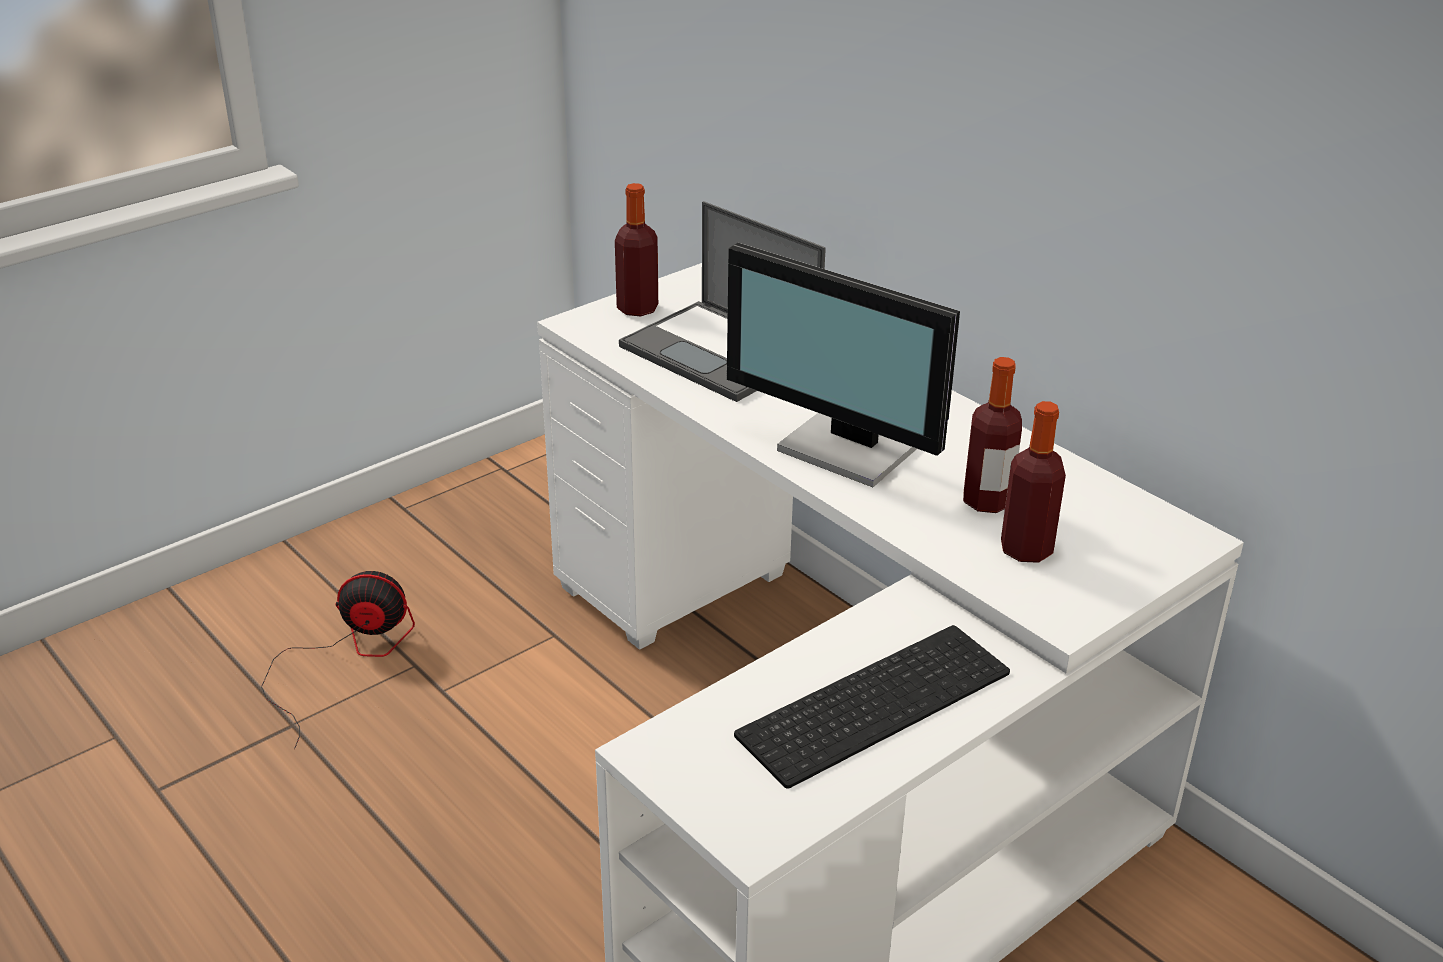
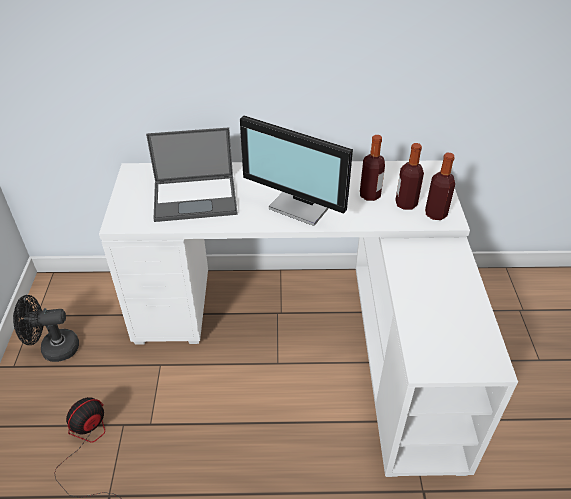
camera: 50 degrees left, 10 degrees up
(469, 521) = (54, 348): none -> black fan
(637, 308) = (131, 200): bottle -> bottle (435, 214)
(851, 448) = (303, 205): monitor -> monitor turned 45 degrees clockwise
(874, 700) = (443, 289): keyboard -> none

